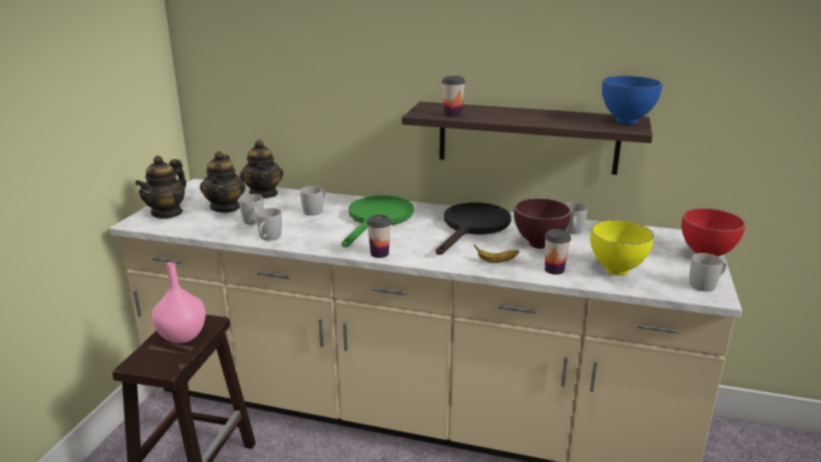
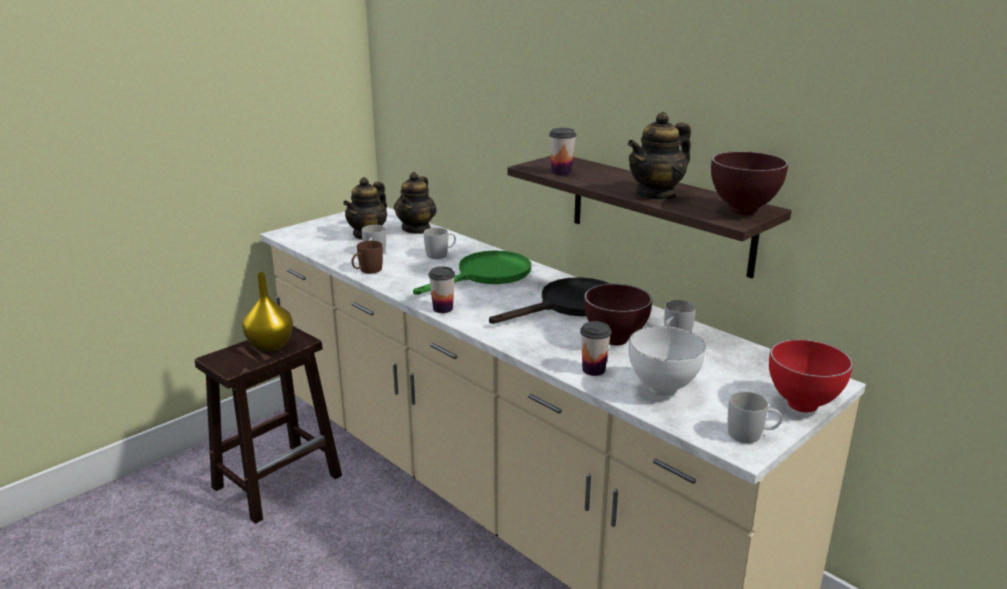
camera: 30 degrees right, 0 degrees up
(167, 213) = (317, 230): teapot -> teapot (657, 194)
(181, 336) = (269, 346): pink vase -> yellow vase
(268, 238) = (367, 271): white mug -> brown mug
(496, 261) = (544, 345): banana -> none
(616, 272) = (661, 391): yellow bowl -> white bowl
(627, 122) = (745, 212): blue bowl -> brown bowl

